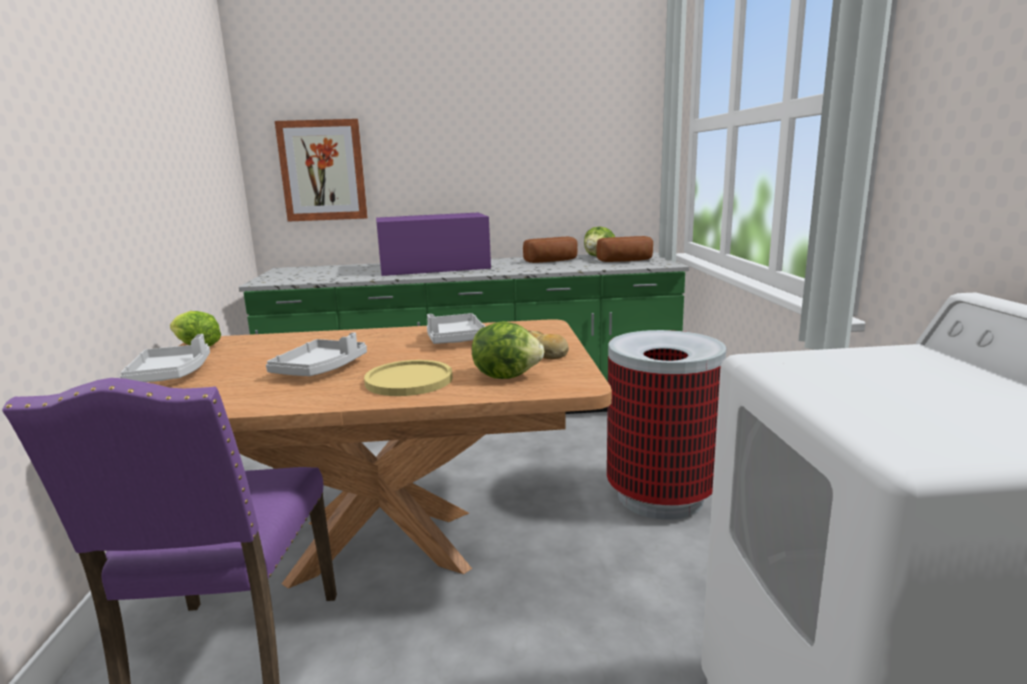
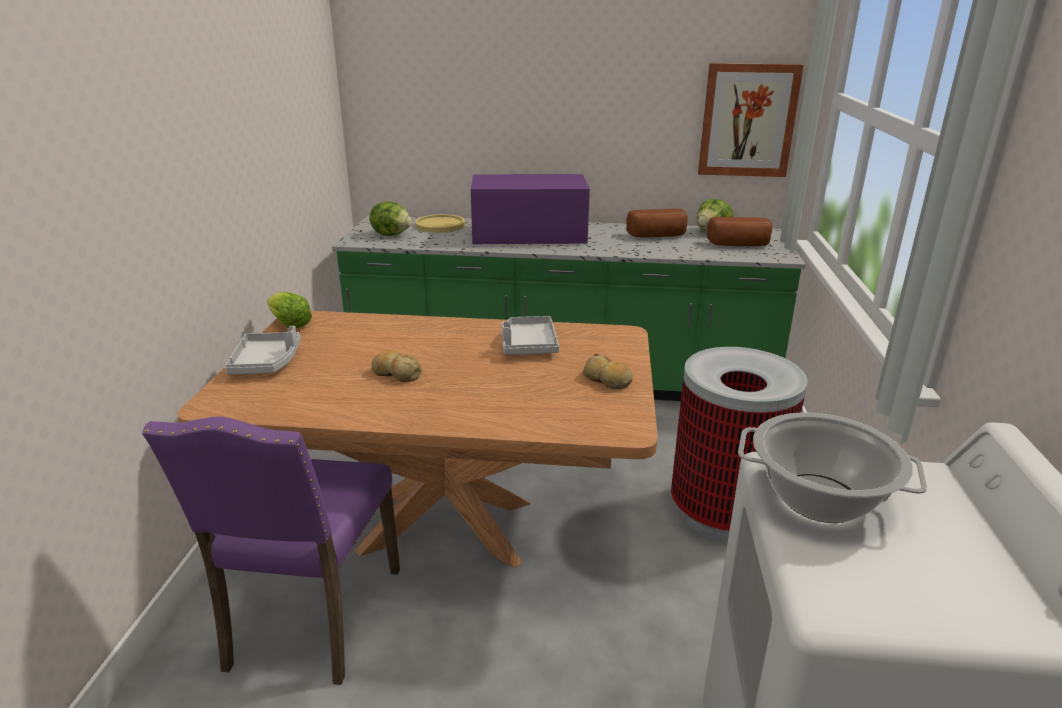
camera: 10 degrees right, 10 degrees up
(320, 369) = (396, 373): grey tray -> bread
(323, 170) = (422, 117): picture -> picture (748, 120)
(409, 380) = (472, 400): yellow plate -> yellow plate (440, 225)
(506, 375) = (563, 407): lettuce -> lettuce (392, 234)
(825, 375) = (820, 498): none -> cooking pot

